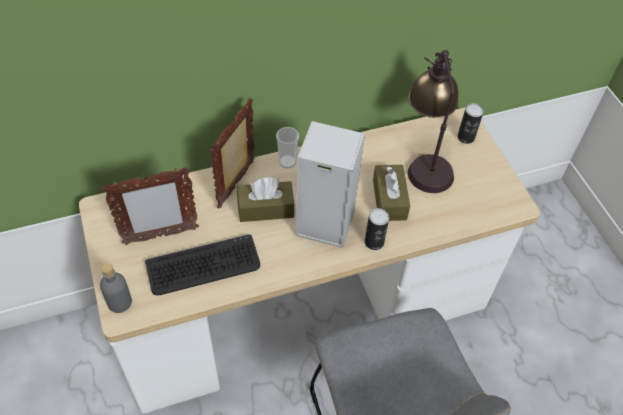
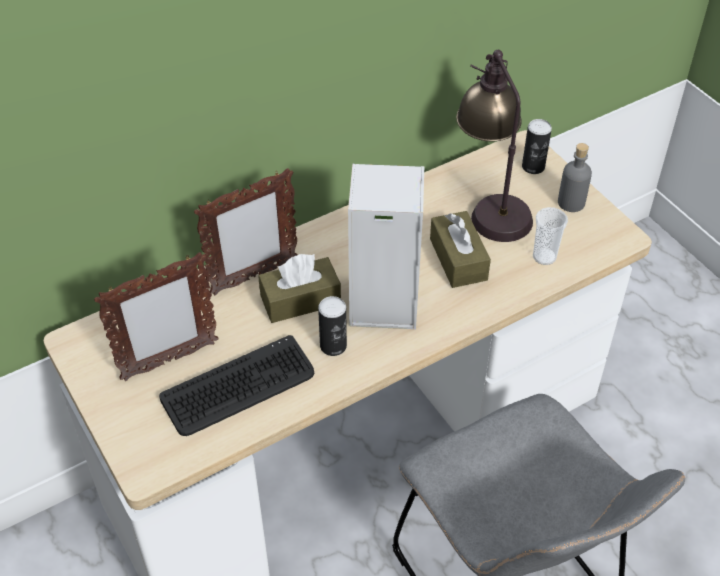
camera: 10 degrees left, 5 degrees down
(119, 302) = (138, 454): grey bottle -> grey bottle (571, 202)
(237, 184) = (253, 277): picture frame -> picture frame turned 135 degrees counterclockwise
(287, 162) = (312, 237): cup -> cup (544, 257)
(374, 242) = (454, 314): can -> can (333, 346)

